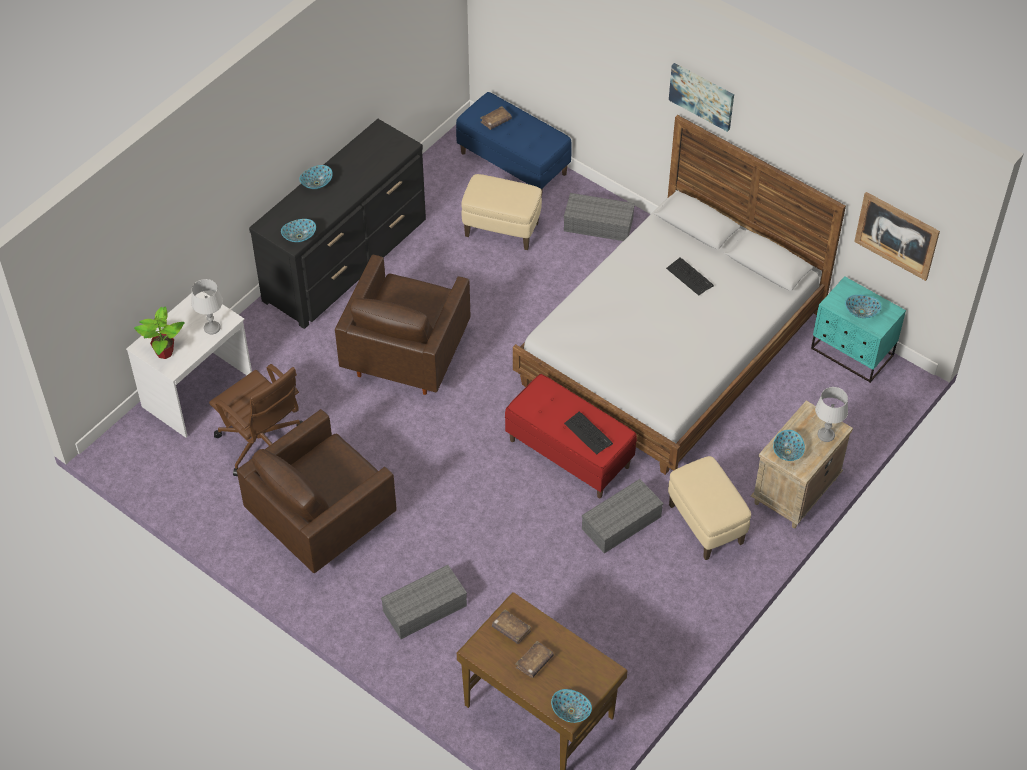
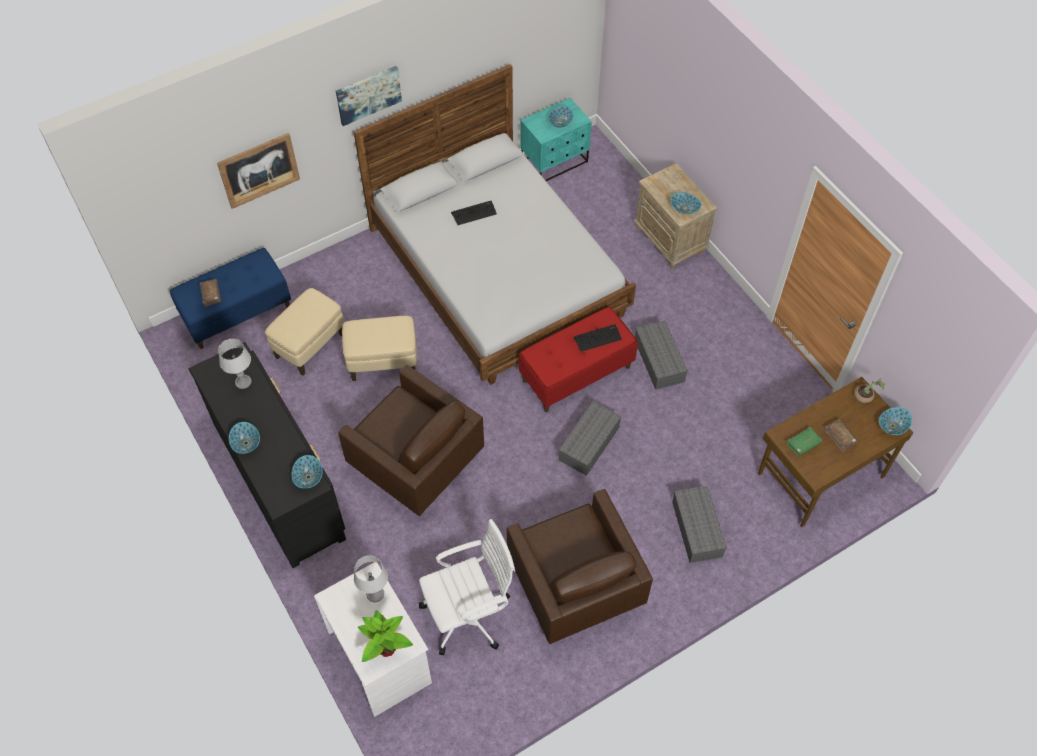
camera: 70 degrees left, 5 degrees up
(262, 445) = (469, 614): brown office chair -> white office chair
(511, 629) = (803, 444): brown book -> green book
(597, 225) = (342, 276): grey storage box -> grey storage box (589, 444)
(600, 678) = (866, 396): none -> potted plant
(706, 524) = (680, 306): beige ottoman -> beige ottoman (383, 362)
(826, 435) = (677, 180): grey table lamp -> grey table lamp (243, 382)
(896, 235) = (551, 48): picture -> picture (259, 170)

